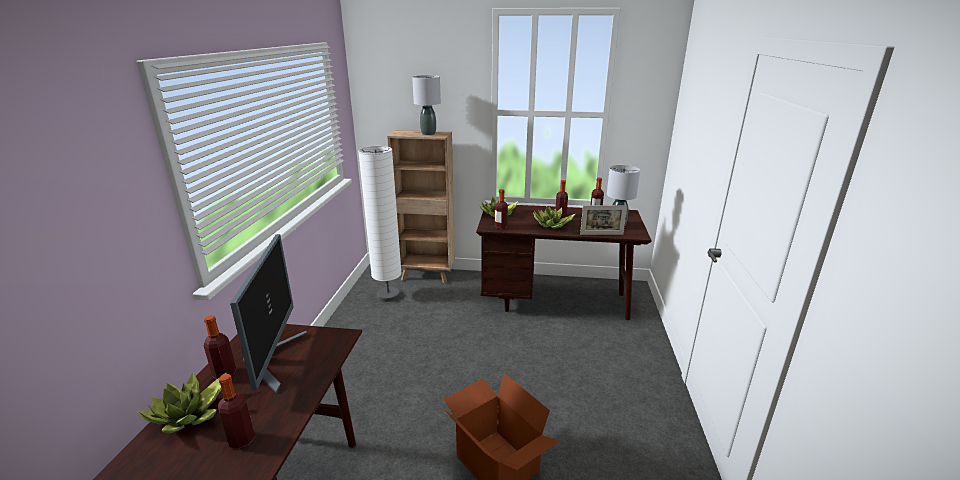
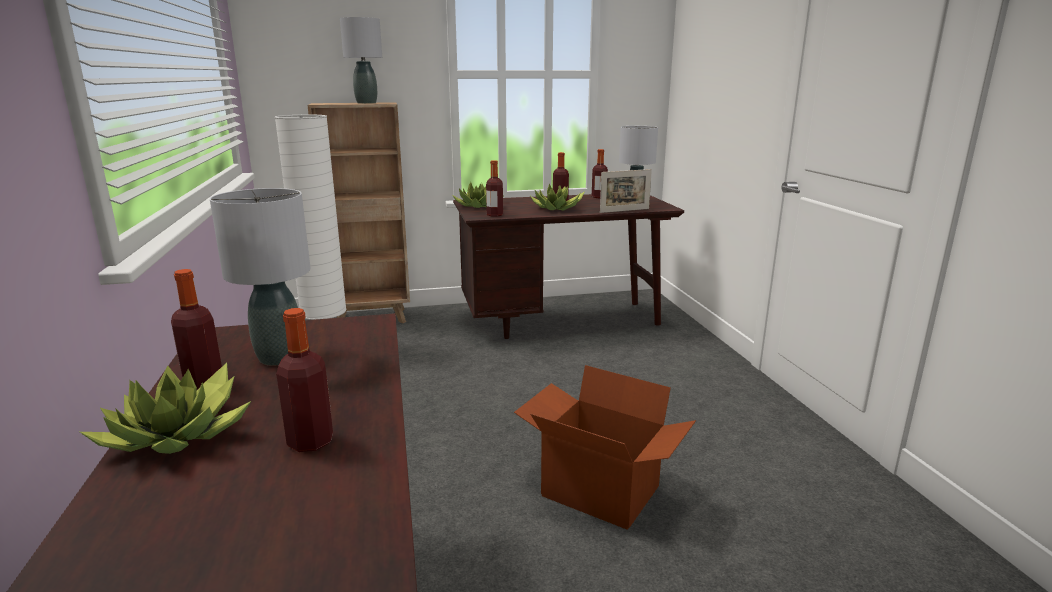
camera: 20 degrees left, 5 degrees down
(273, 359) = (279, 357): monitor -> grey table lamp

